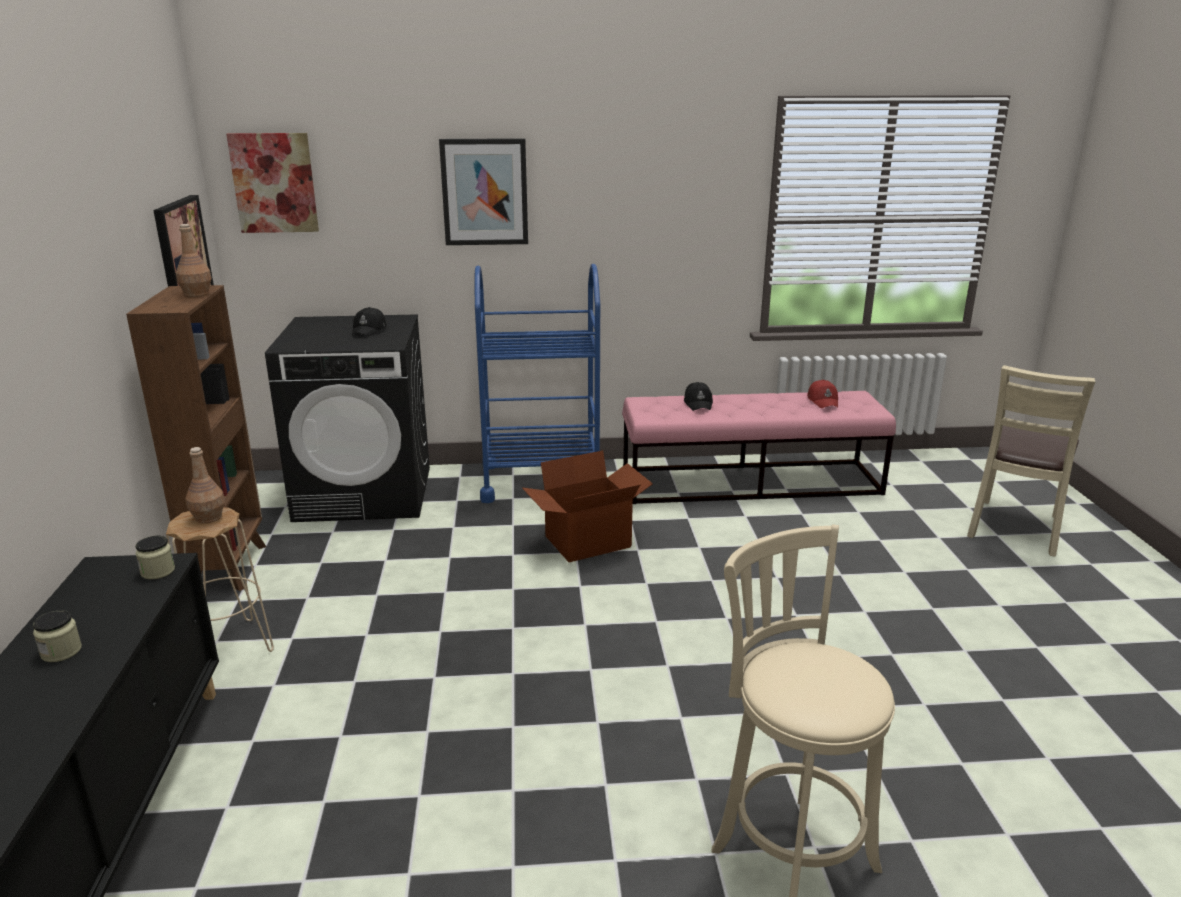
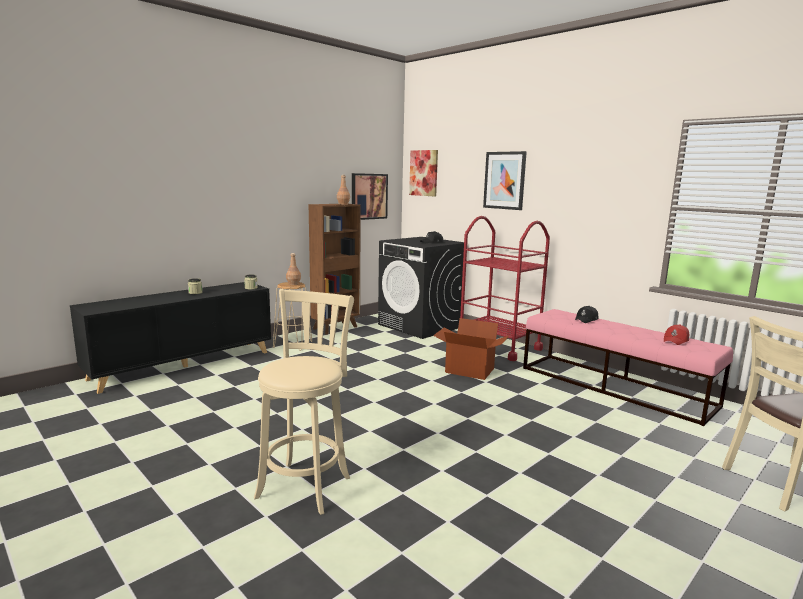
camera: 50 degrees right, 10 degrees down
(541, 481) = (499, 346): blue cart -> red cart

